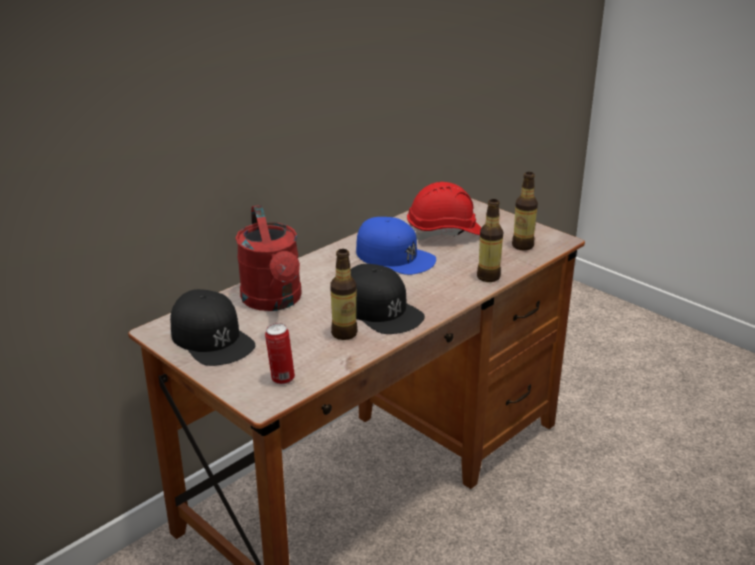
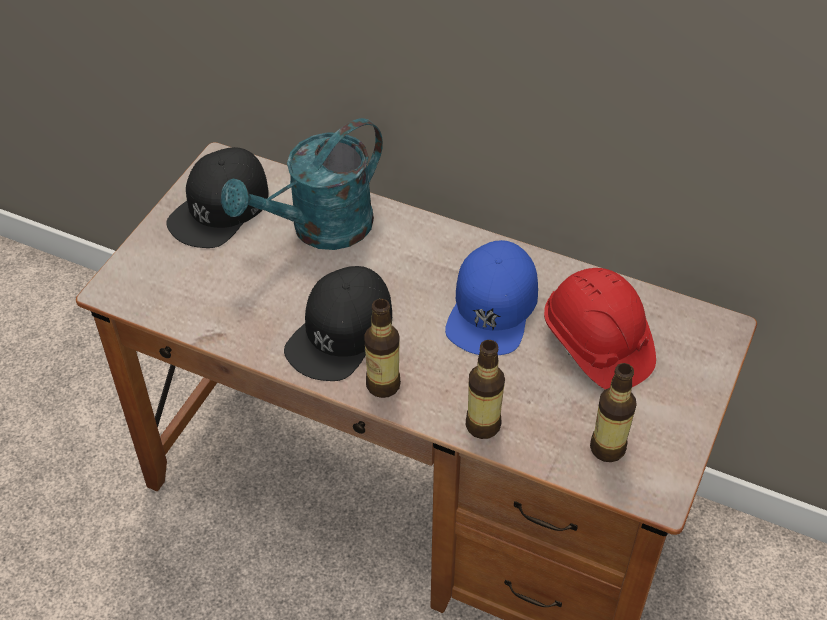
camera: 70 degrees right, 20 degrees up
(274, 301) = (319, 230): red watering can -> turquoise watering can
(281, 379) = (159, 290): can -> none
(344, 333) = (271, 314): bottle -> bottle (383, 385)

